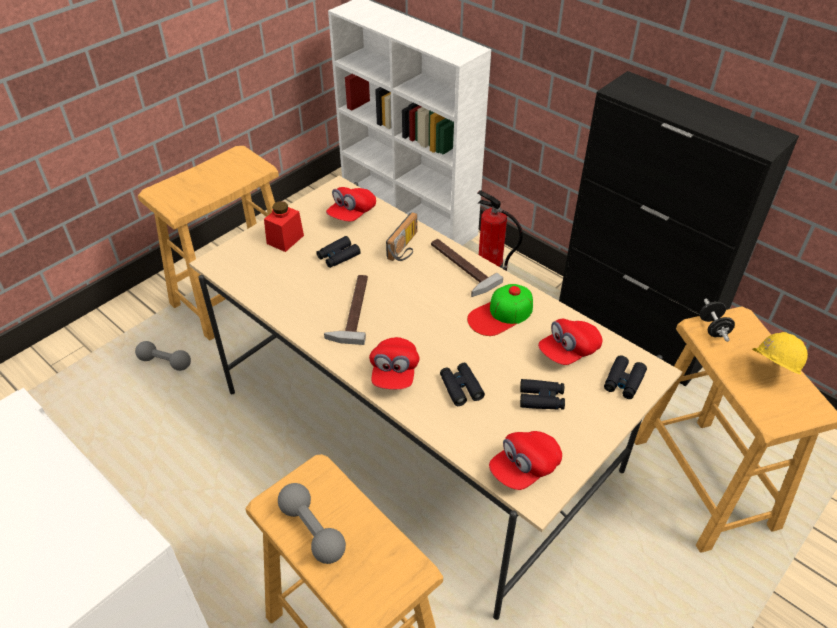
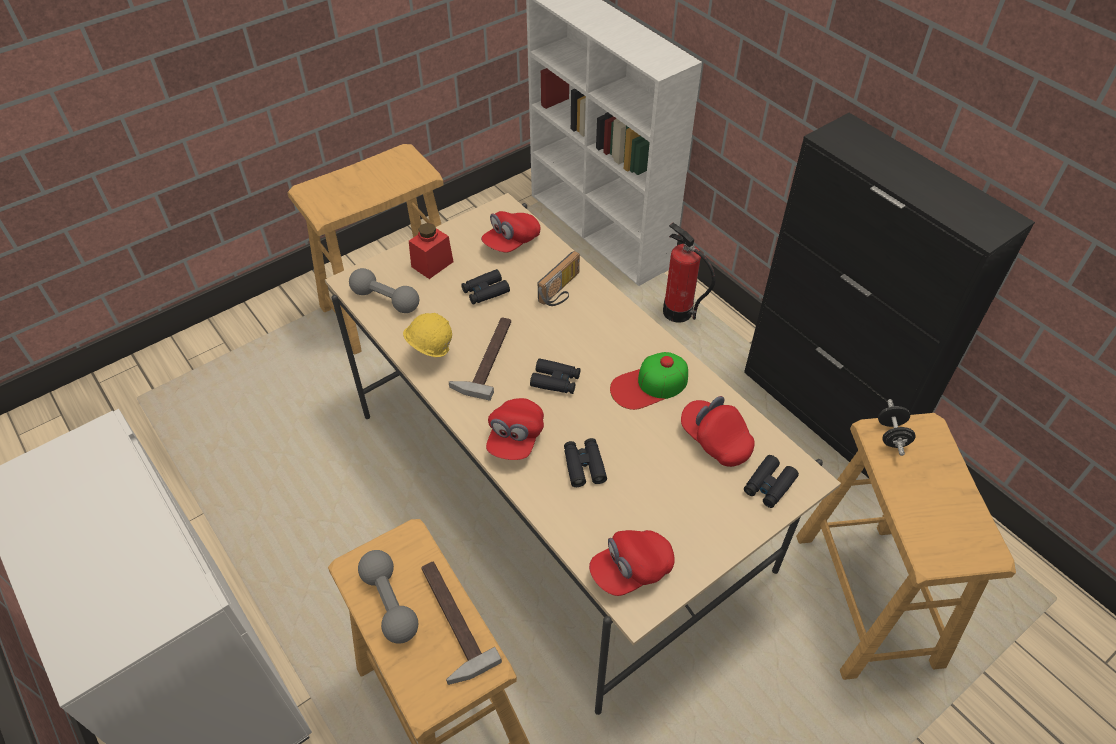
camera: 10 degrees right, 5 degrees up
(165, 362) = (304, 373): grey dumbbell -> grey dumbbell (385, 300)
(458, 267) = (615, 322): hammer -> hammer (448, 621)
(541, 399) = (670, 492): black binoculars -> black binoculars (555, 381)
(568, 351) = (715, 440): red cap -> red cap turned 75 degrees clockwise
(769, 373) = (943, 500): yellow hard hat -> yellow hard hat (430, 355)

